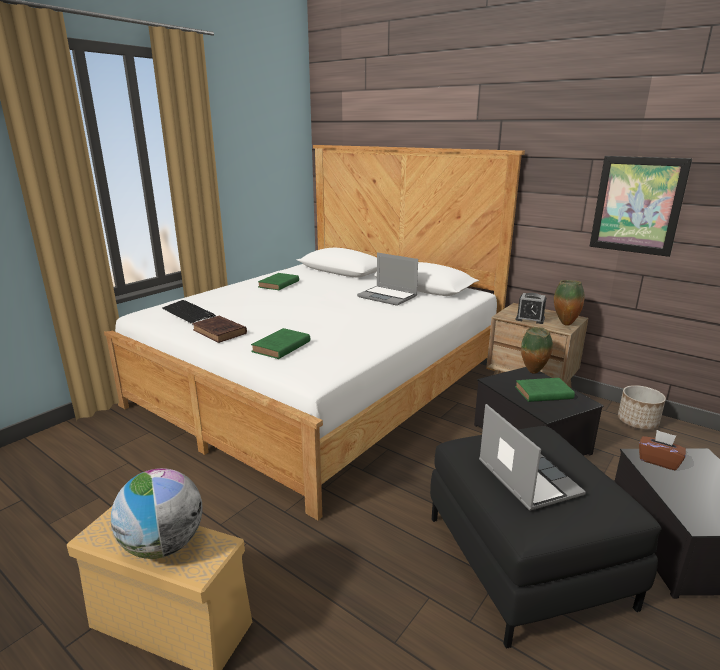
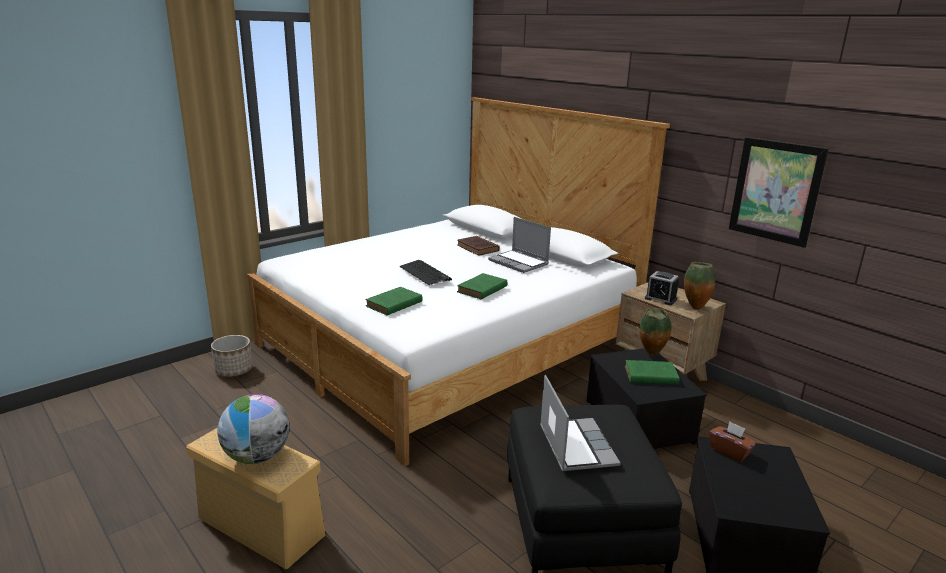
camera: 10 degrees right, 0 degrees up
(188, 312) = (322, 263): keyboard -> keyboard (425, 273)
(220, 332) = (344, 285): brown book -> brown book (478, 248)
(278, 284) = (416, 240): green book -> green book (481, 290)
(637, 422) = (764, 419): planter -> planter (234, 370)

